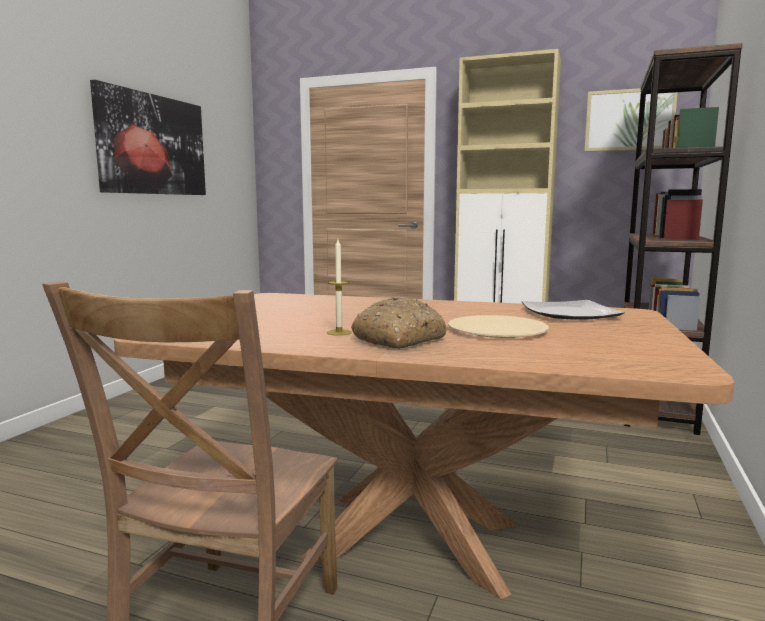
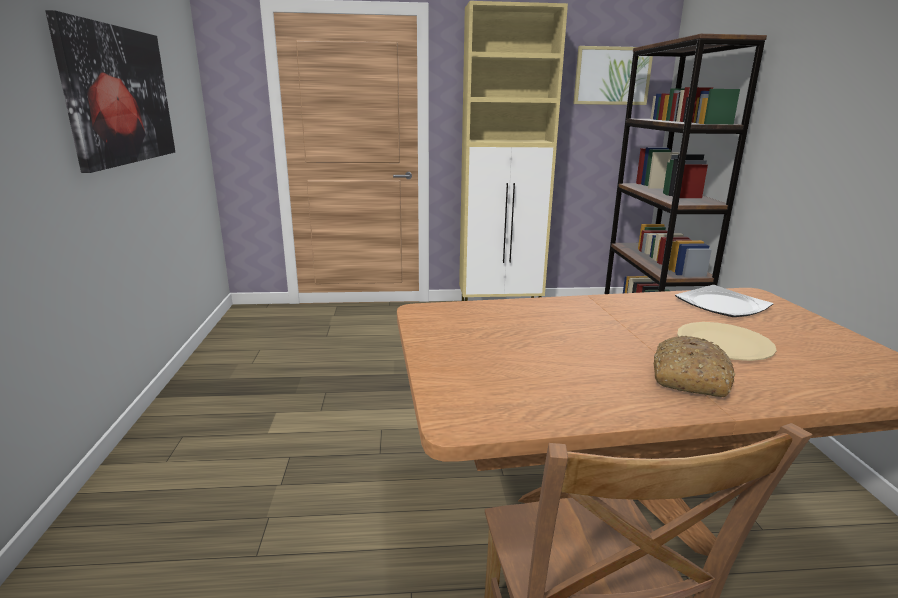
camera: 25 degrees left, 10 degrees up
(339, 332) = (620, 376): candle -> none

